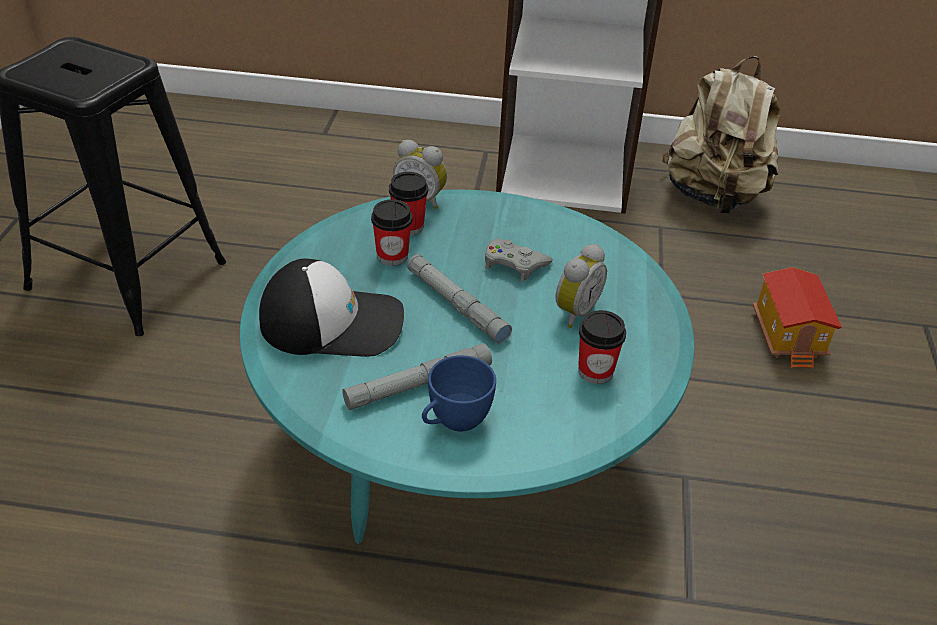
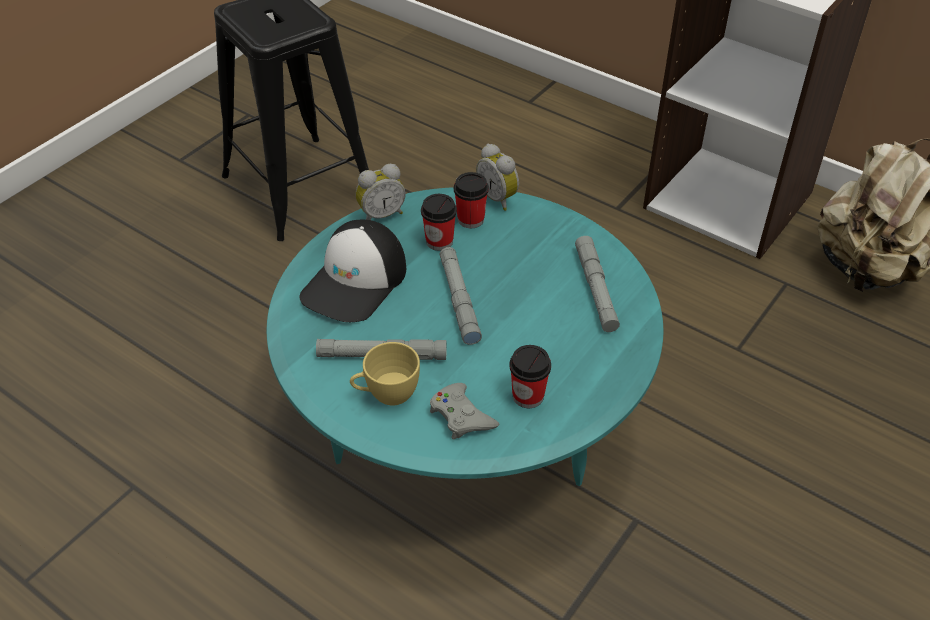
camera: 30 degrees right, 5 degrees up
(333, 321) = (356, 282): cap -> cap turned 90 degrees clockwise
(454, 422) = (386, 395): blue cup -> yellow cup
(514, 264) = (533, 280): grey game controller -> grey game controller (461, 416)
(574, 311) = (550, 339): alarm clock -> alarm clock (381, 215)
(578, 253) = (596, 289): none -> grey flashlight
(789, 336) = (837, 433): toy house -> none

